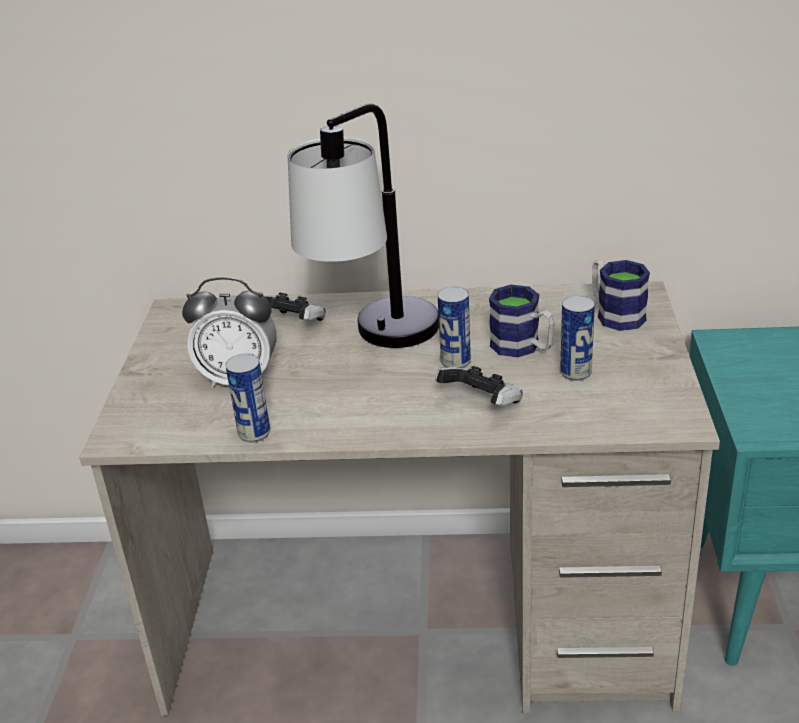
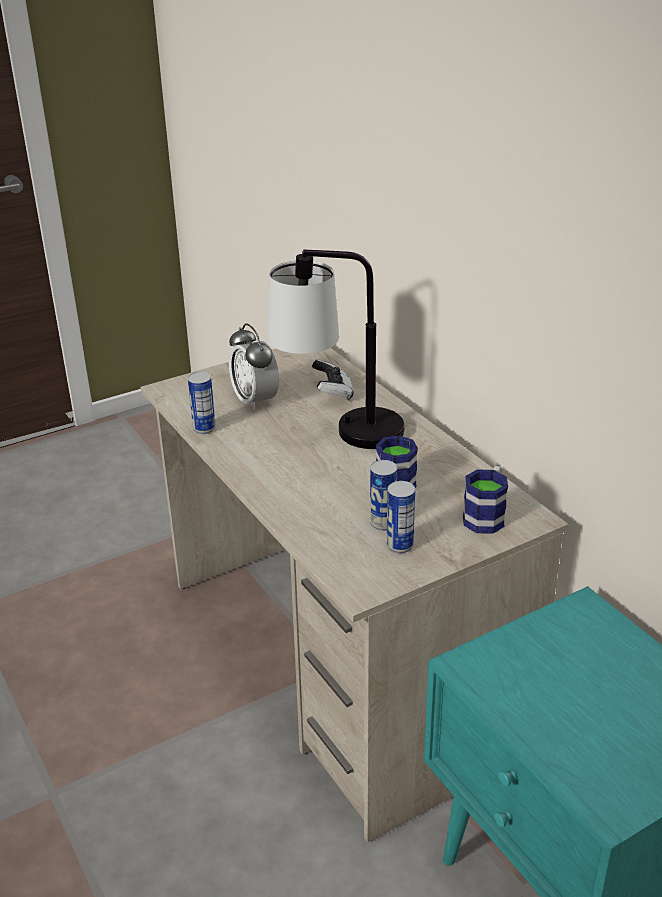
camera: 55 degrees right, 0 degrees up
(455, 362) = (348, 469): can -> can (400, 546)
(482, 404) = (306, 497): game controller -> none

